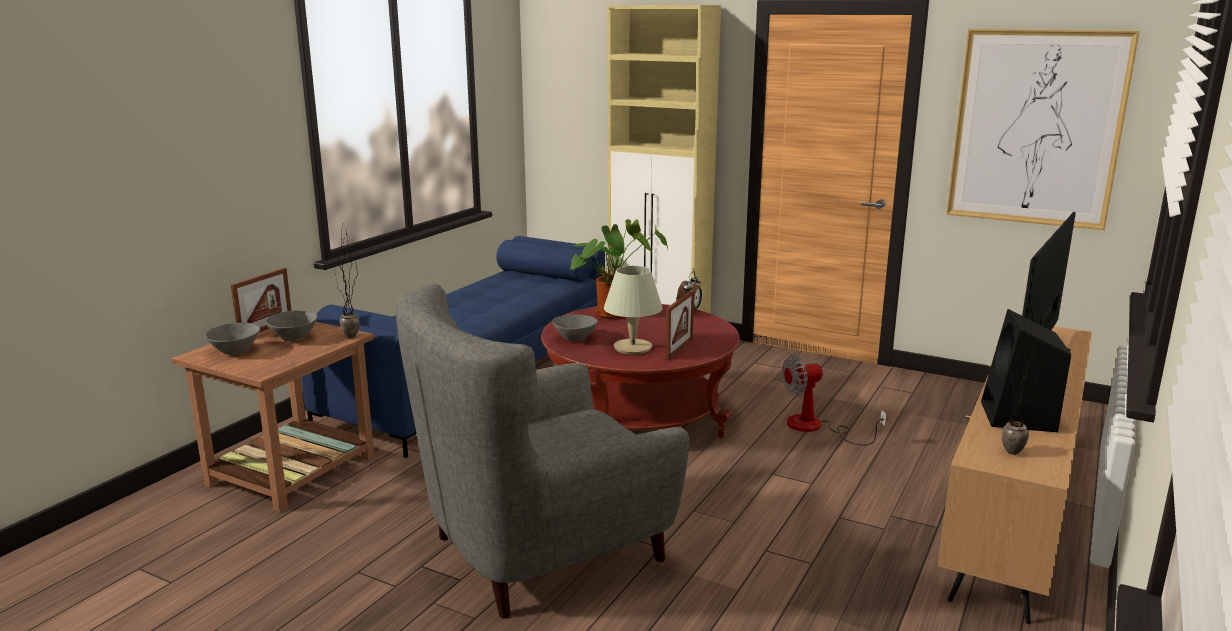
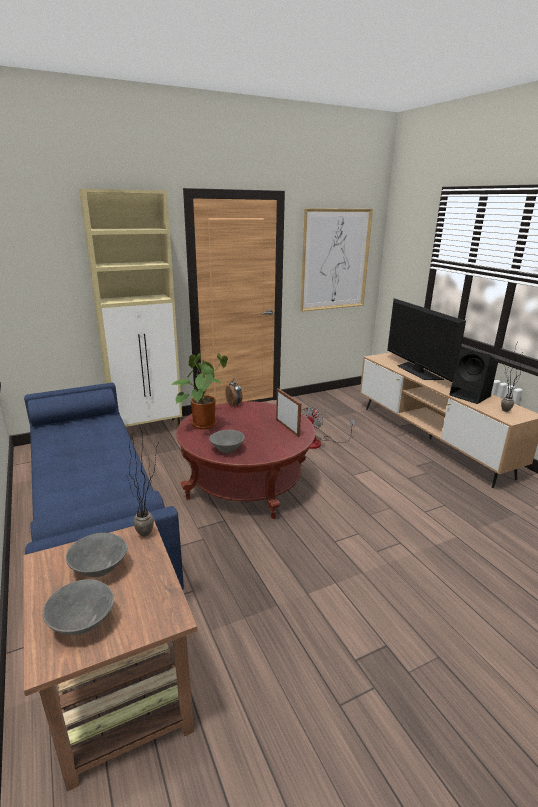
camera: 55 degrees left, 5 degrees up
(266, 329) = (41, 581): picture frame -> none
(541, 551) = (374, 591): grey armchair -> none
(632, 348) = (267, 439): beige table lamp -> none

